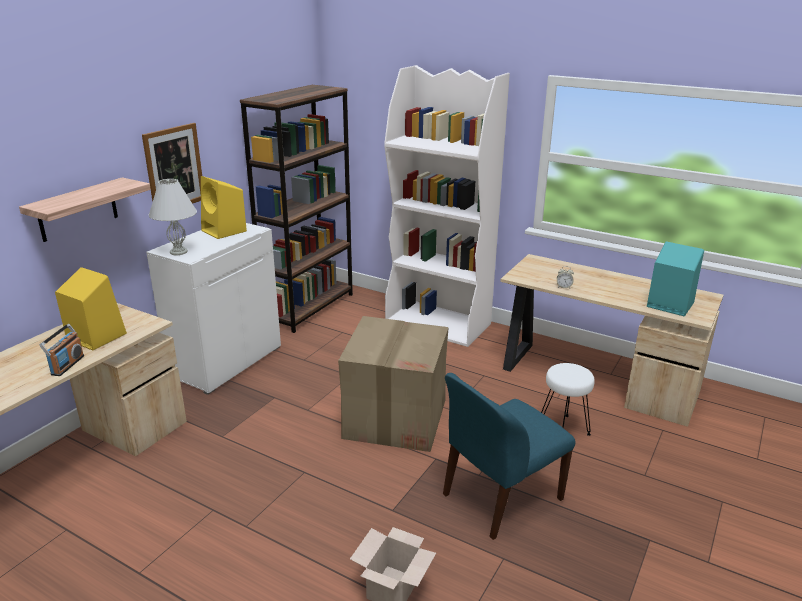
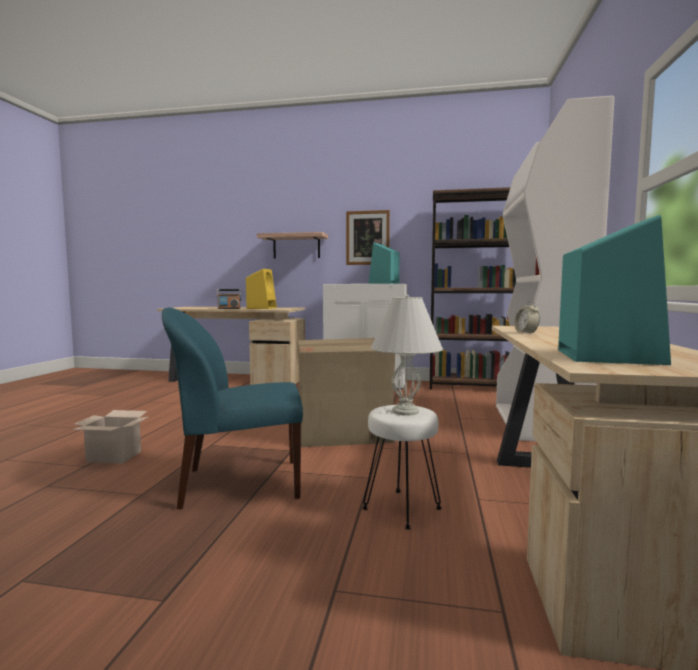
camera: 70 degrees right, 20 degrees down
(178, 252) = (337, 283): white table lamp -> white table lamp (404, 411)
(225, 231) = (383, 283): yellow speaker -> turquoise speaker
(500, 498) = (239, 483): blue chair -> blue chair turned 45 degrees counterclockwise

